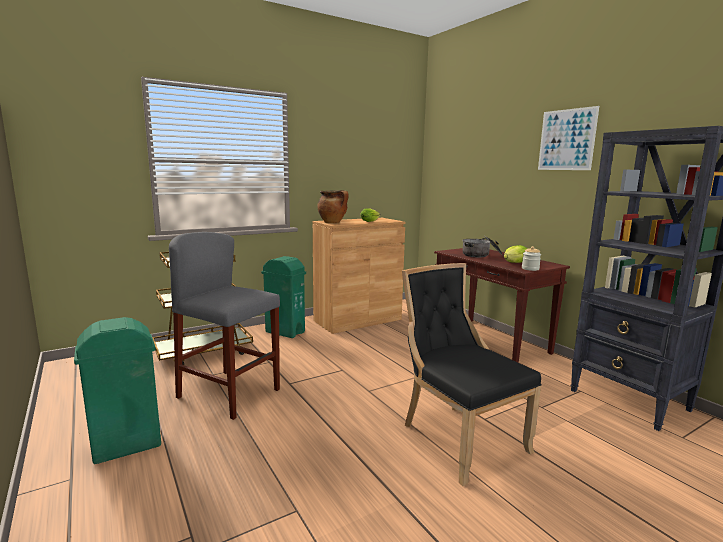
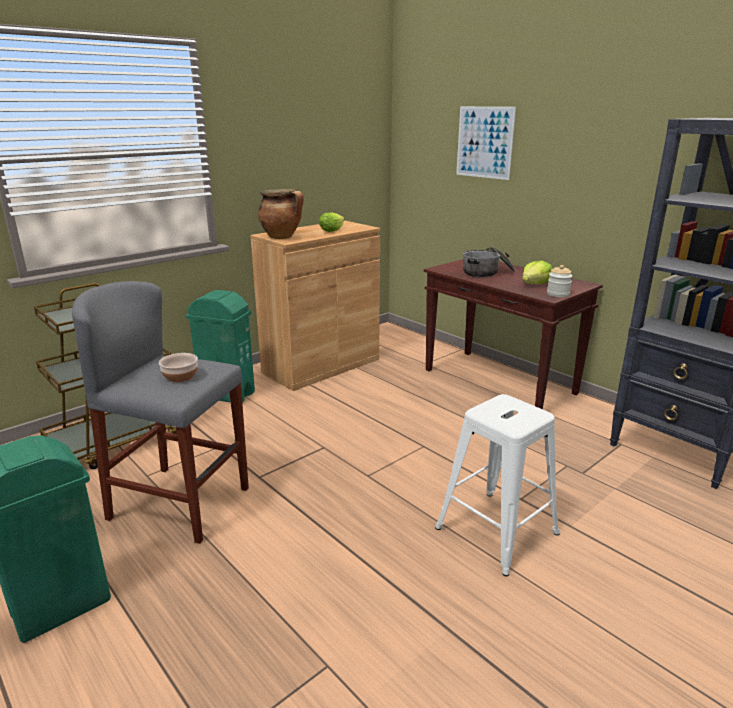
camera: 10 degrees left, 10 degrees up
(235, 295) = (180, 377): none -> bowl
(458, 437) = (496, 529): black chair -> white stool
(566, 140) = (602, 114): picture -> picture (484, 142)

